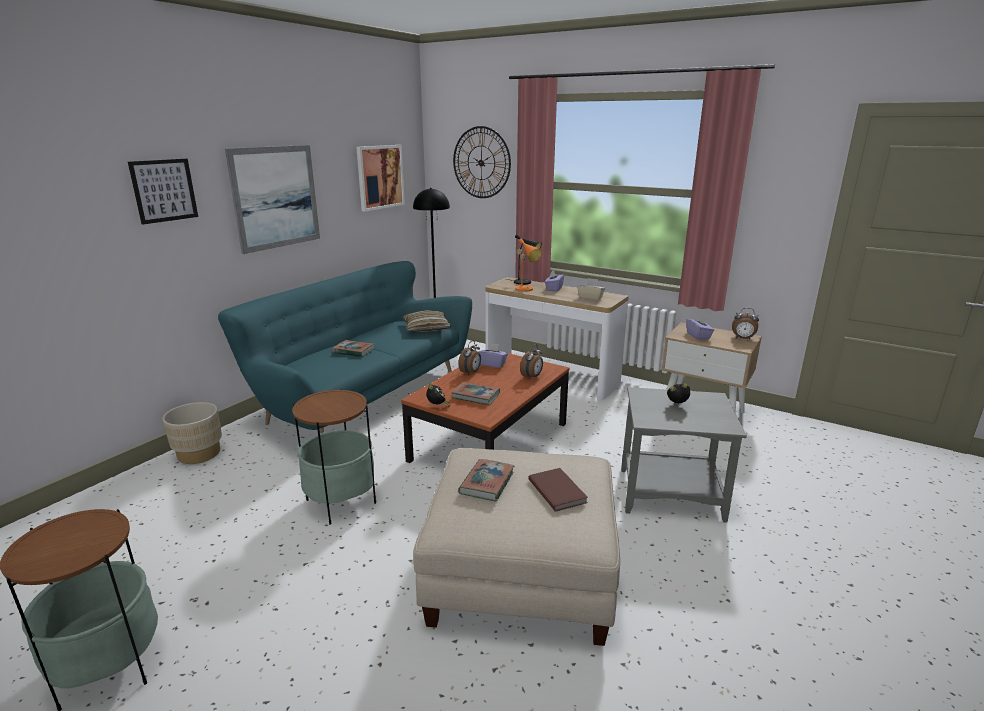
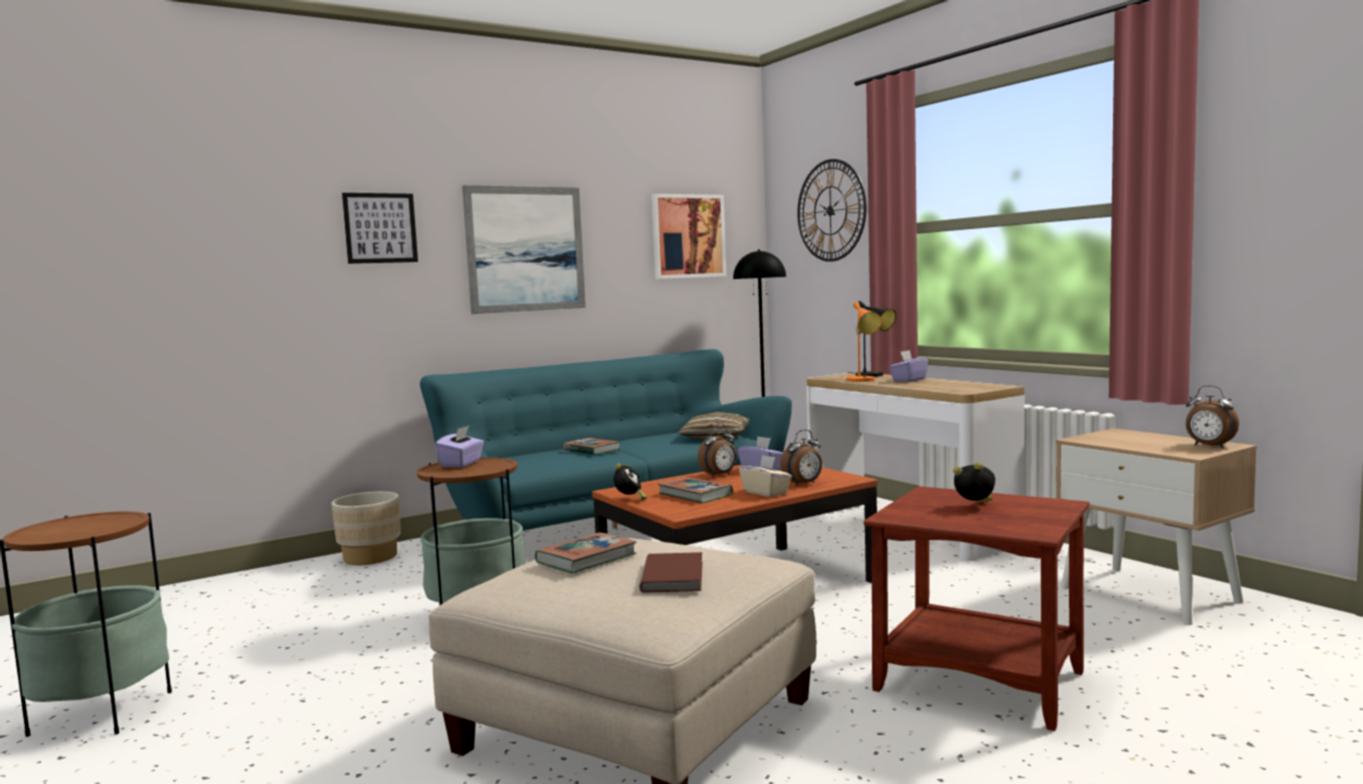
camera: 25 degrees right, 15 degrees down
(590, 298) = (953, 387): beige tissue box -> beige tissue box (766, 492)
(670, 493) = (980, 680): grey side table -> brown side table
(698, 336) = (1122, 440): purple tissue box -> purple tissue box (461, 463)

